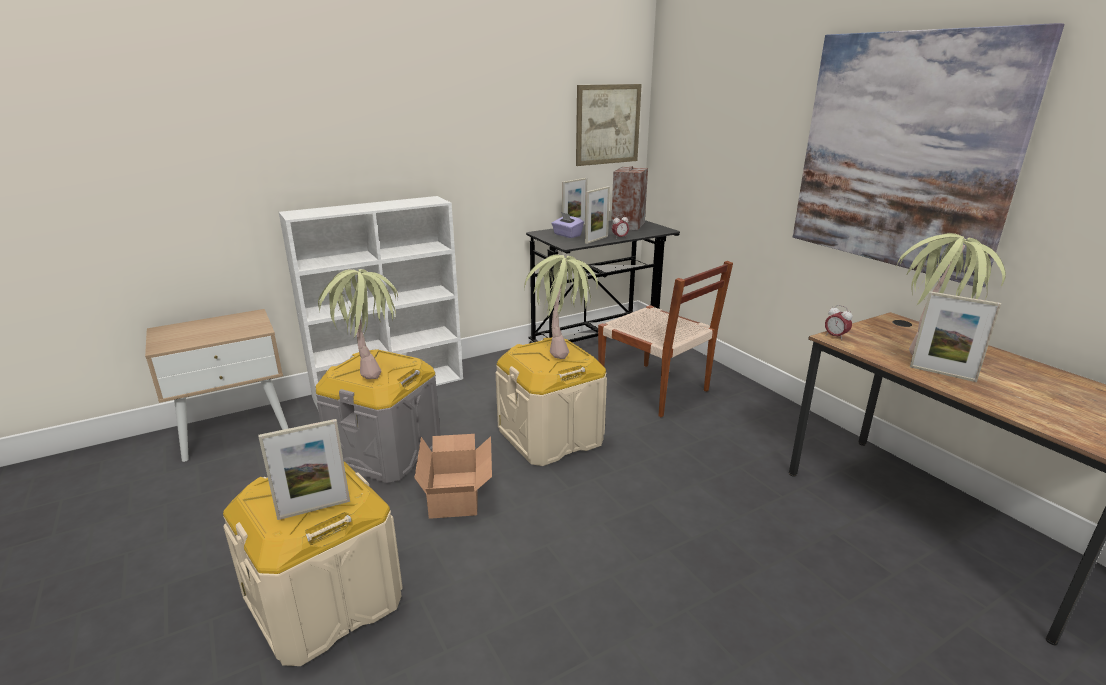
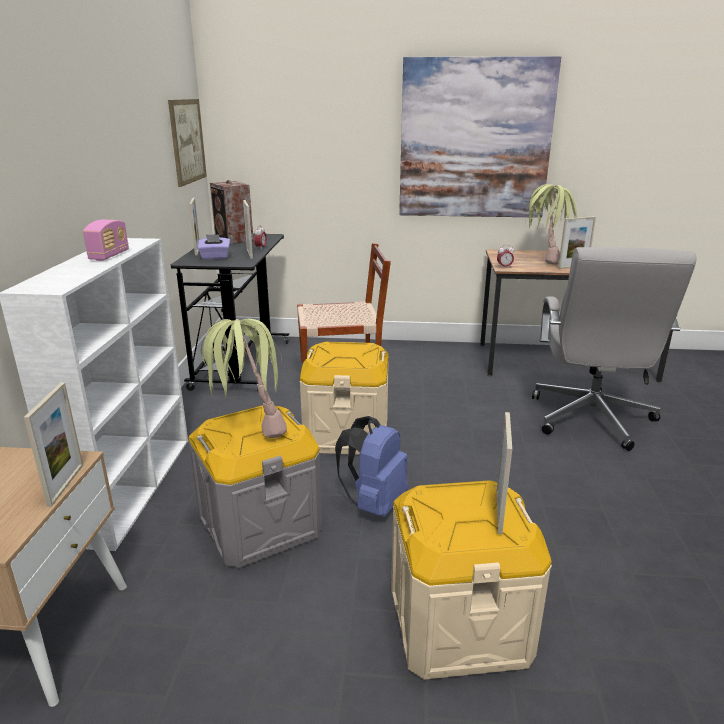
camera: 55 degrees left, 0 degrees up
(229, 338) = (66, 484): none -> picture frame
(385, 205) = (109, 255): none -> radio
(457, 492) = (374, 503): cardboard box -> blue backpack
(562, 347) = (340, 347): potted plant -> none
(809, 590) = (591, 417): none -> grey office chair

